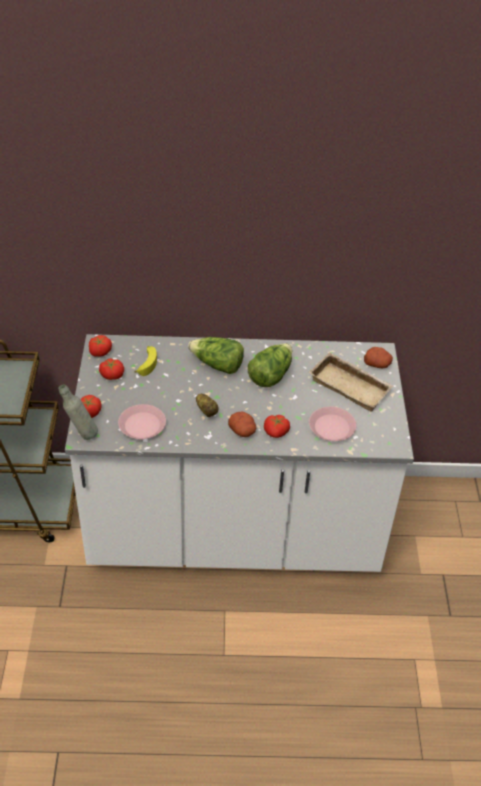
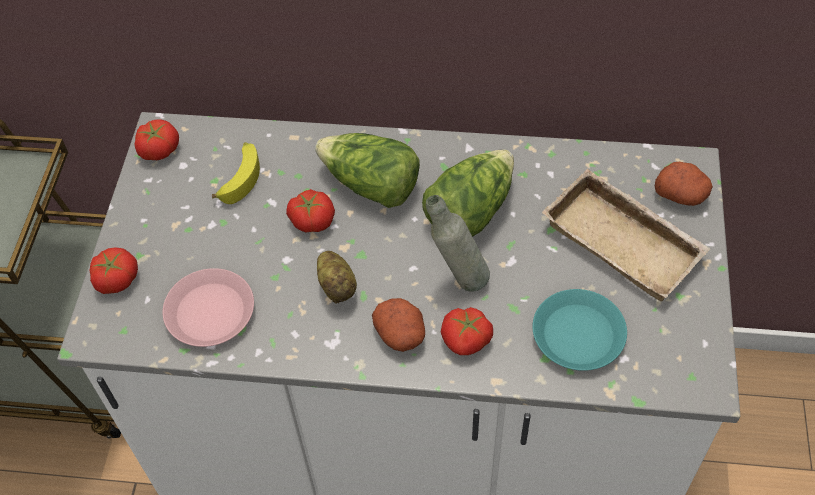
camera: 10 degrees right, 10 degrees up
(81, 435) = (93, 328): grey bottle -> grey bottle (458, 279)
(112, 374) = (172, 199): tomato -> tomato (312, 220)
(331, 427) = (577, 334): pink plate -> turquoise plate

